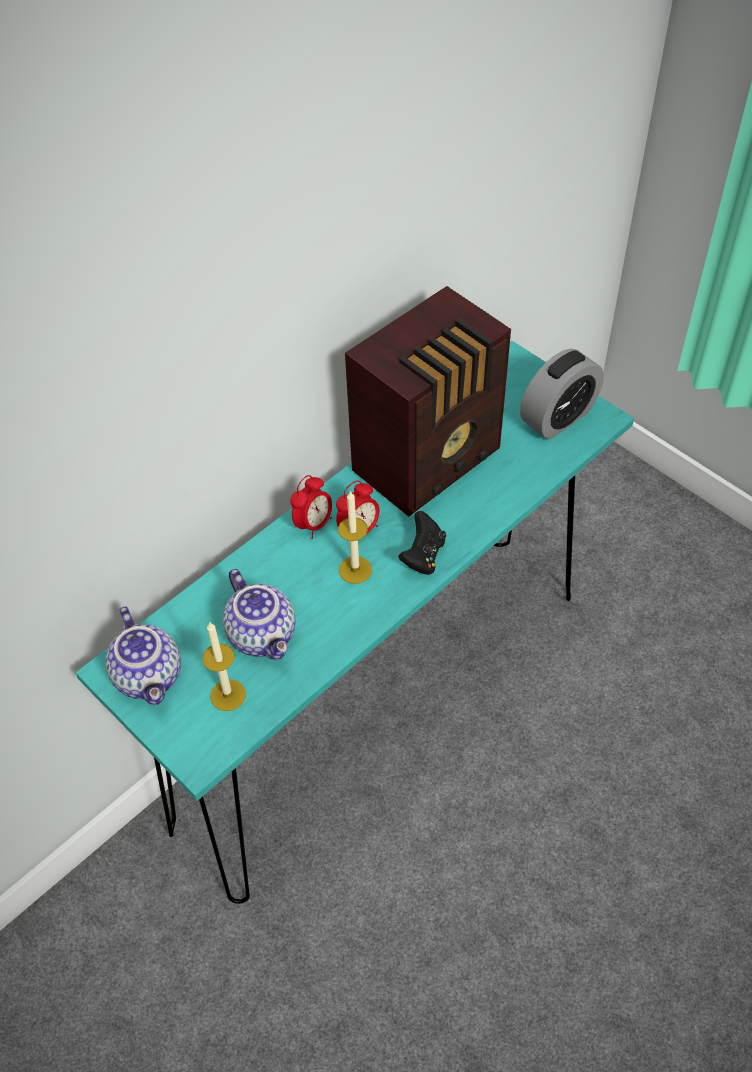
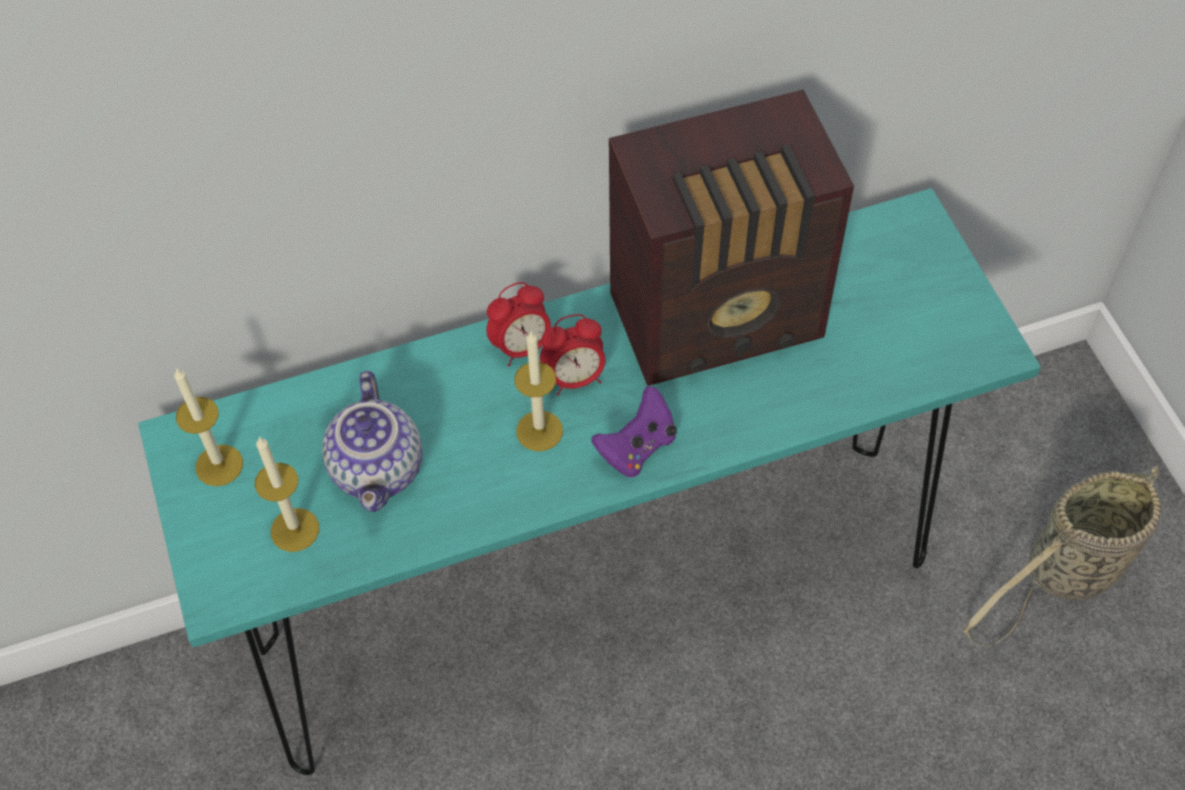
camera: 25 degrees right, 5 degrees up
(150, 676) = (219, 465): teapot -> candle
(423, 555) = (637, 447): black game controller -> purple game controller
(558, 418) = (931, 325): alarm clock -> none
(657, 568) = (1066, 574): none -> basket

